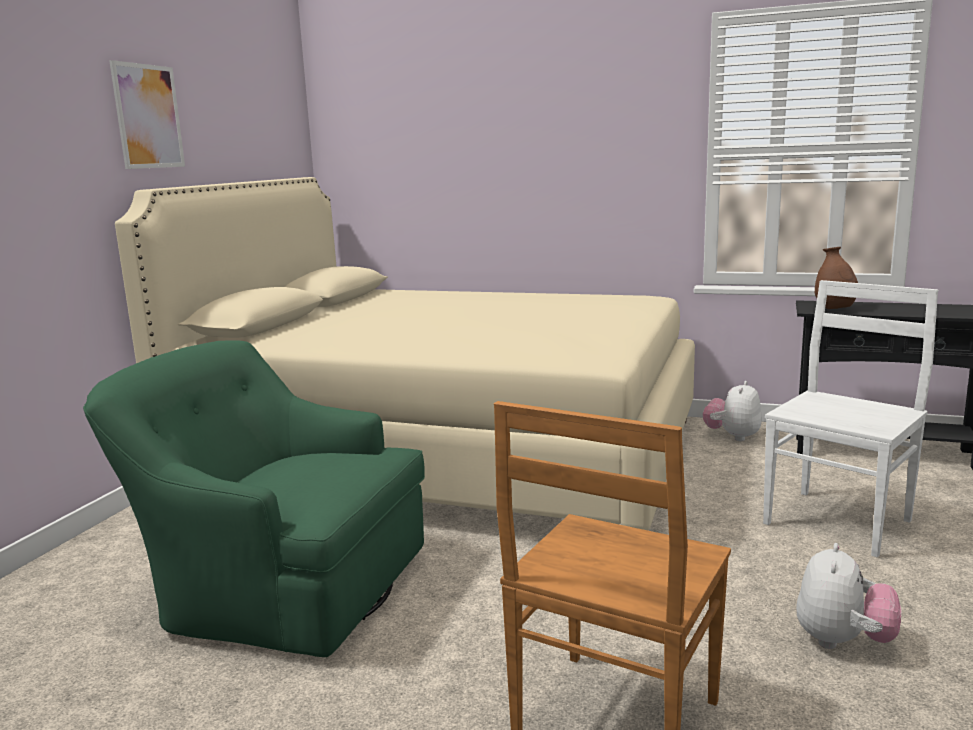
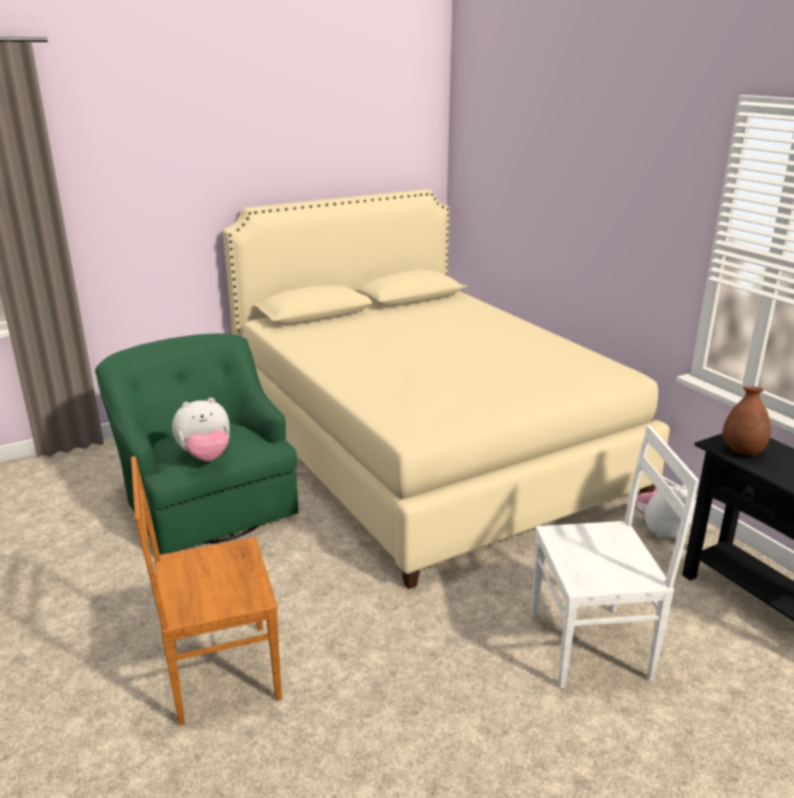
camera: 40 degrees right, 10 degrees up
(148, 116) = (265, 152): picture -> none
(842, 641) = (412, 720): plush toy -> plush toy (205, 457)

